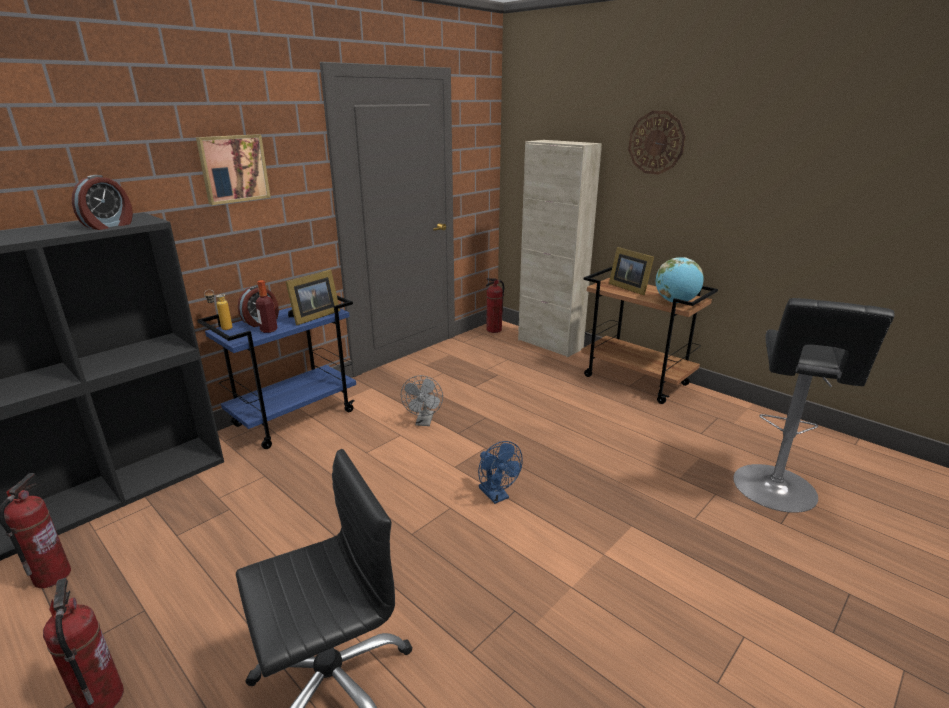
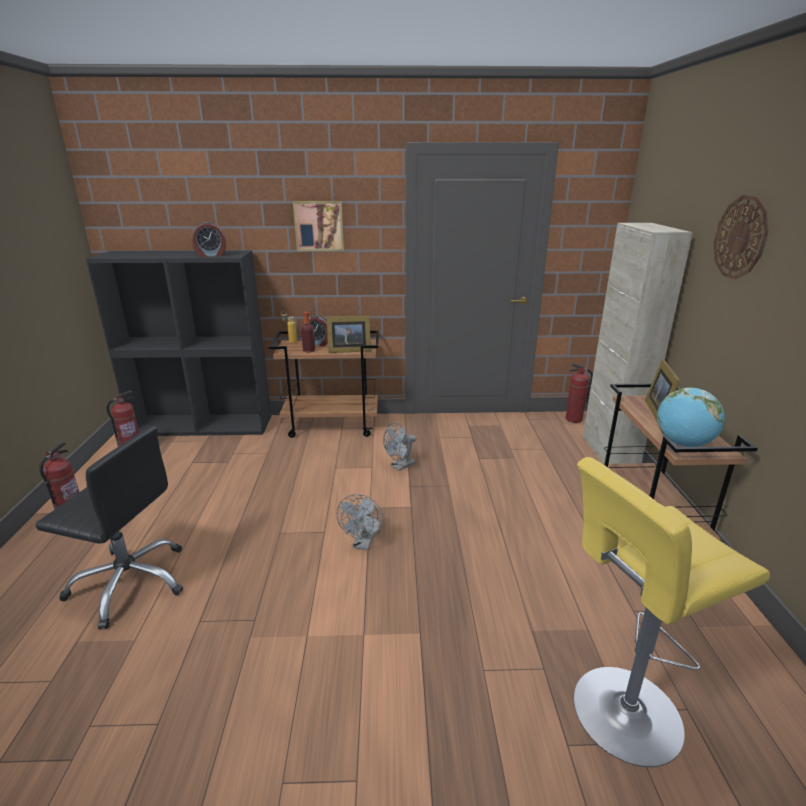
camera: 45 degrees right, 0 degrees up
(295, 417) = (332, 425): blue cart -> brown cart
(497, 496) = (363, 544): blue fan -> grey fan
(775, 491) = (620, 716): black stool -> yellow stool

